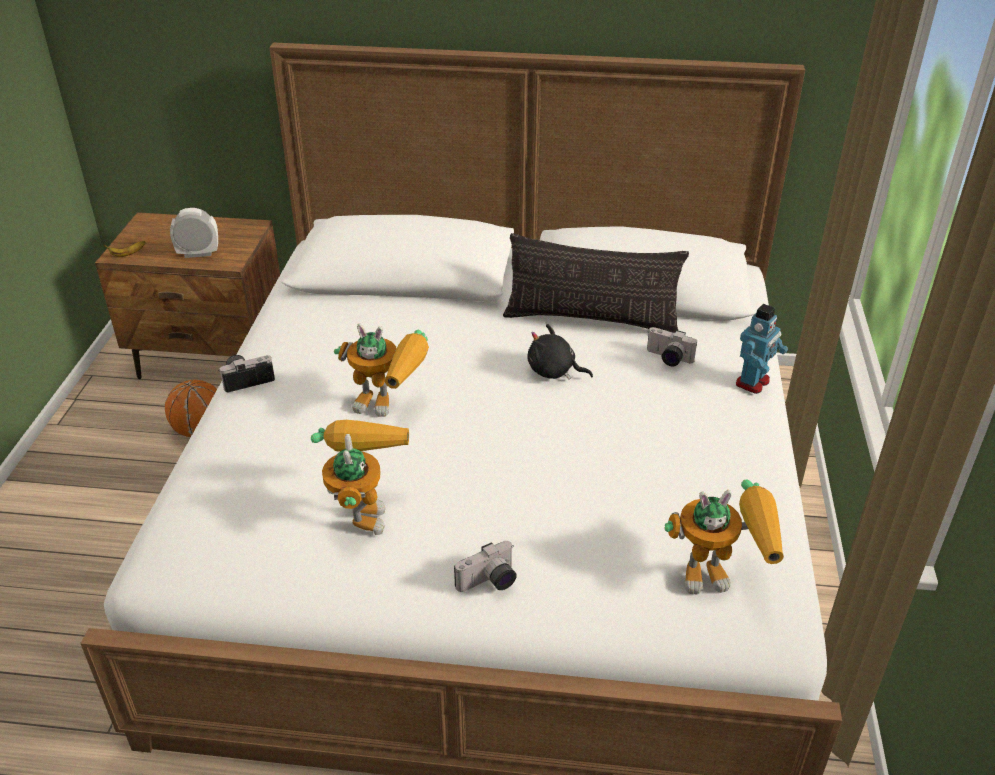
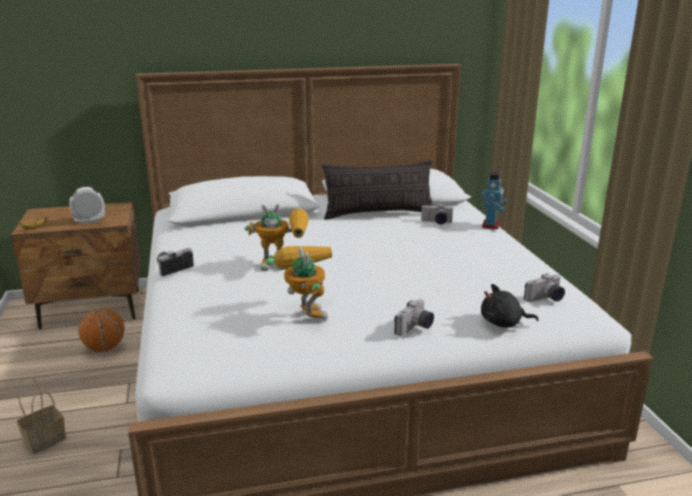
camera: 20 degrees left, 15 degrees down
(80, 560) = (45, 439): none -> basket
(554, 371) = (375, 236): black plush toy -> black plush toy (503, 323)
(721, 573) = (545, 299): toy robot -> camera

